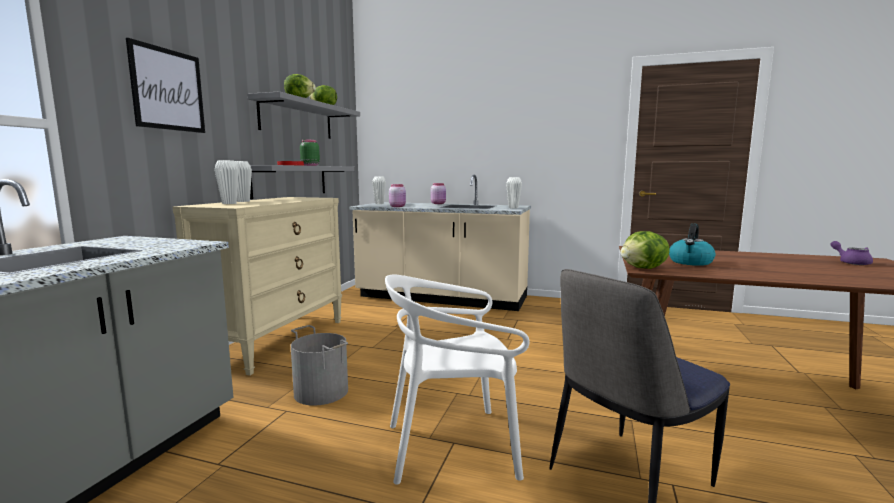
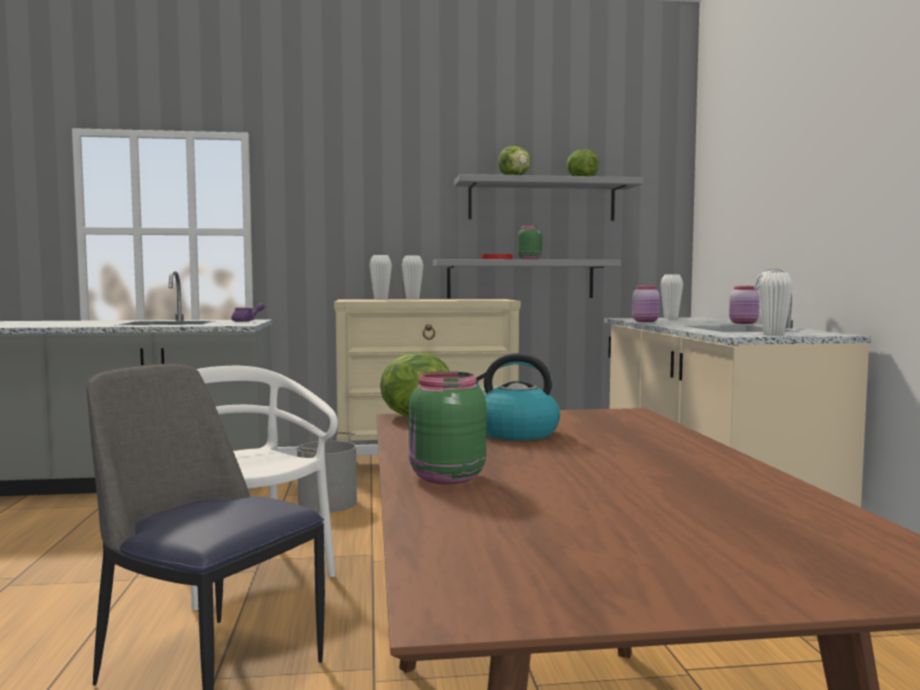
camera: 65 degrees right, 5 degrees down
(168, 89) = (351, 191): picture -> none
(799, 277) = (445, 478): none -> green jar
(851, 262) = (786, 539): purple teapot -> purple teapot (247, 321)

